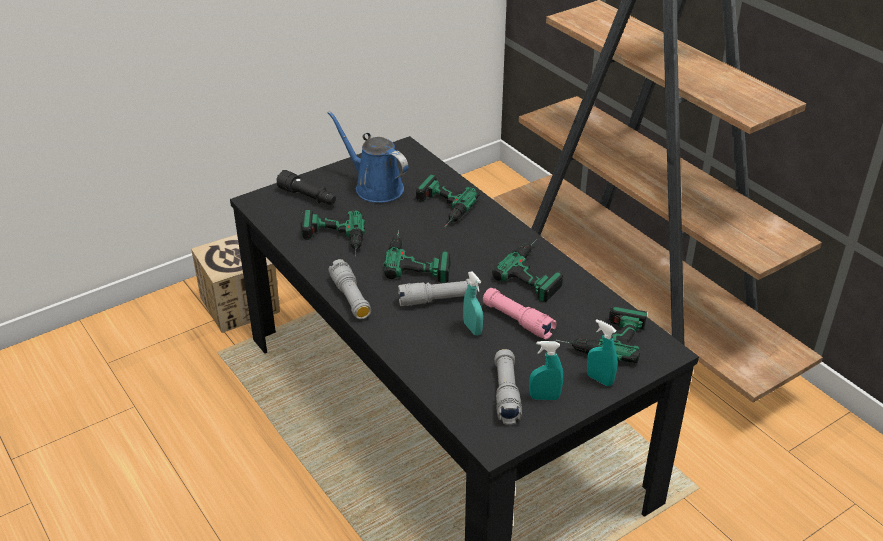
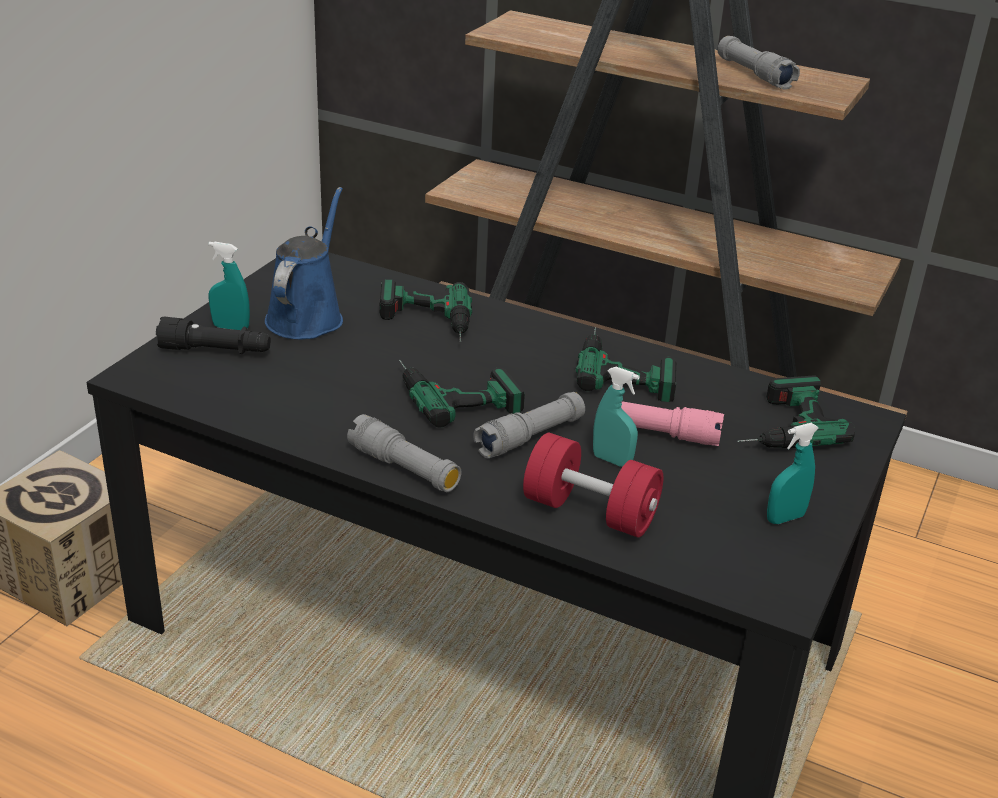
camera: 30 degrees left, 5 degrees down
(333, 241) = (308, 399): power drill -> none
(375, 187) = (307, 316): blue watering can -> blue watering can turned 90 degrees clockwise
(431, 356) = (590, 512): none -> red dumbbell
(506, 394) = (734, 529): grey flashlight -> grey flashlight (754, 74)
(599, 379) = (827, 475): turquoise spray bottle -> turquoise spray bottle (231, 327)

